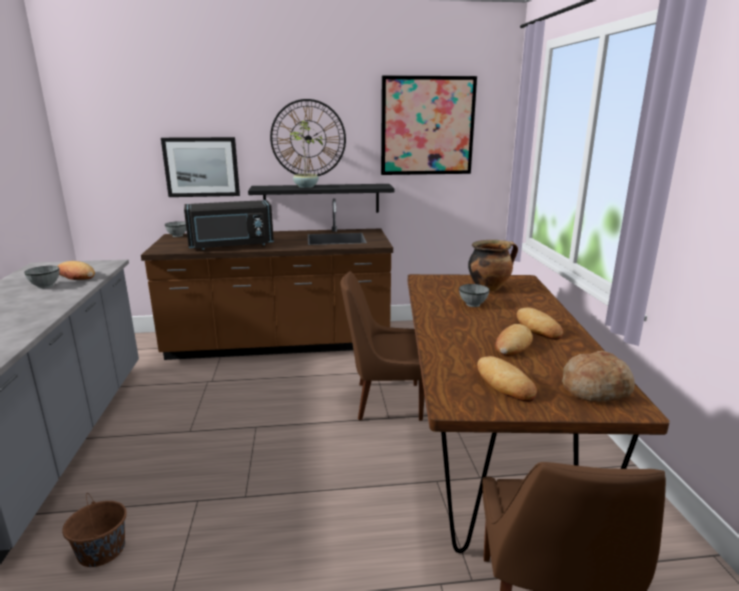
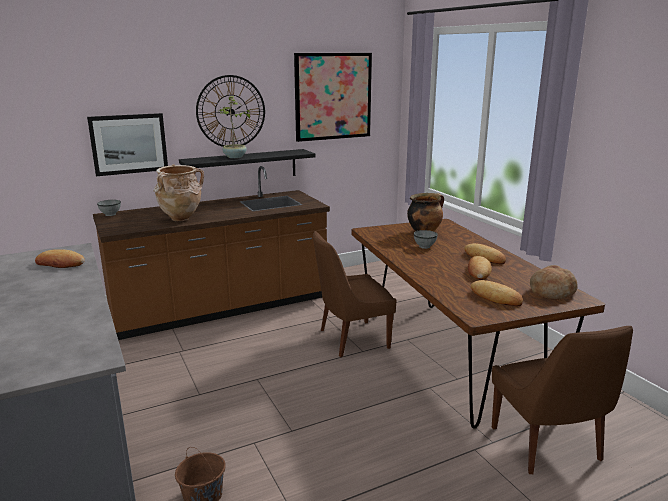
camera: 20 degrees left, 0 degrees up
(45, 286) = (44, 277): grey bowl -> none
(231, 245) = (181, 219): black microwave -> beige vase

